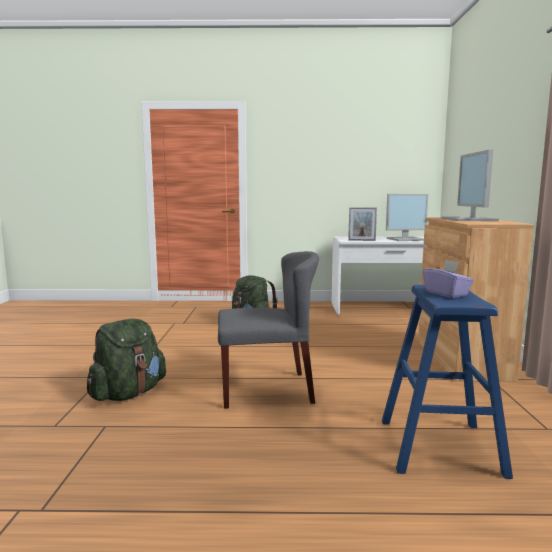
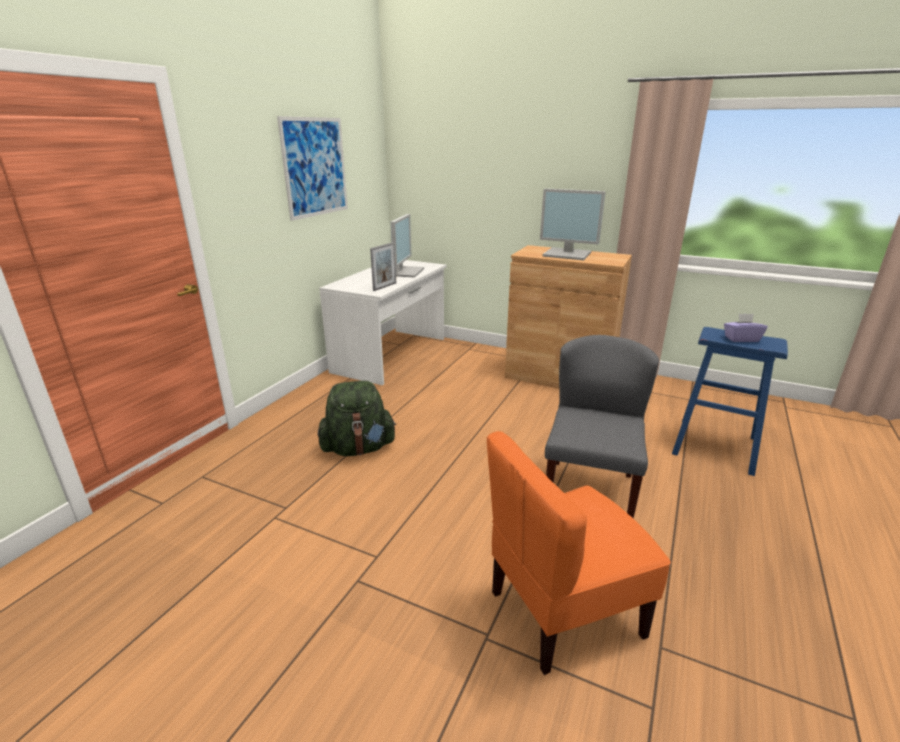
camera: 65 degrees left, 15 degrees up
(128, 394) = (563, 612): green backpack -> orange chair
(349, 155) = (315, 167): none -> picture

